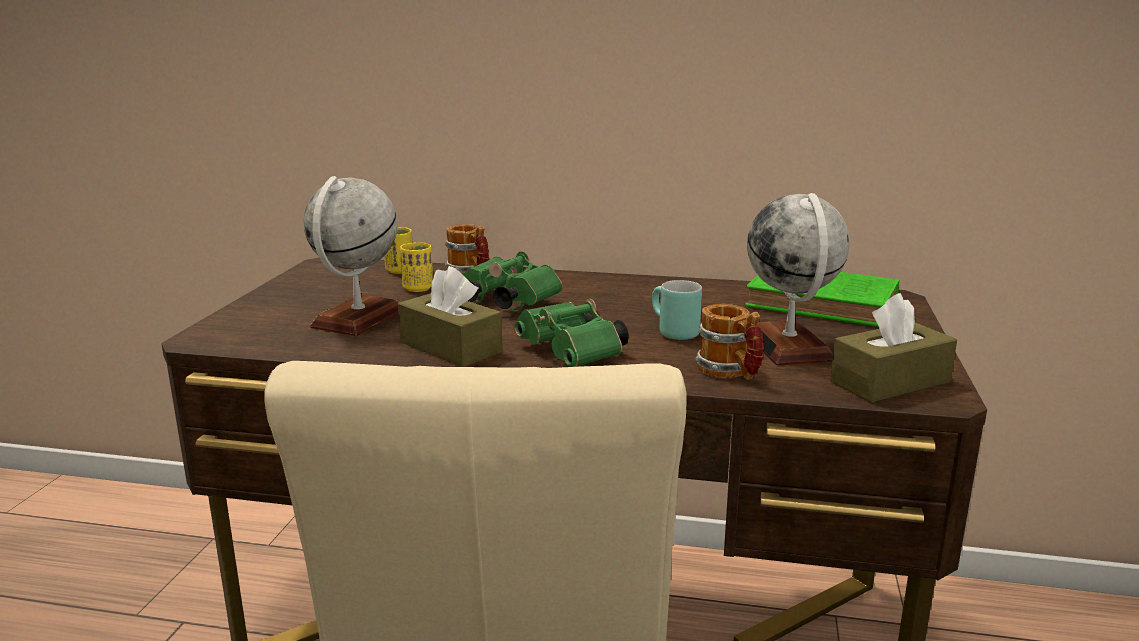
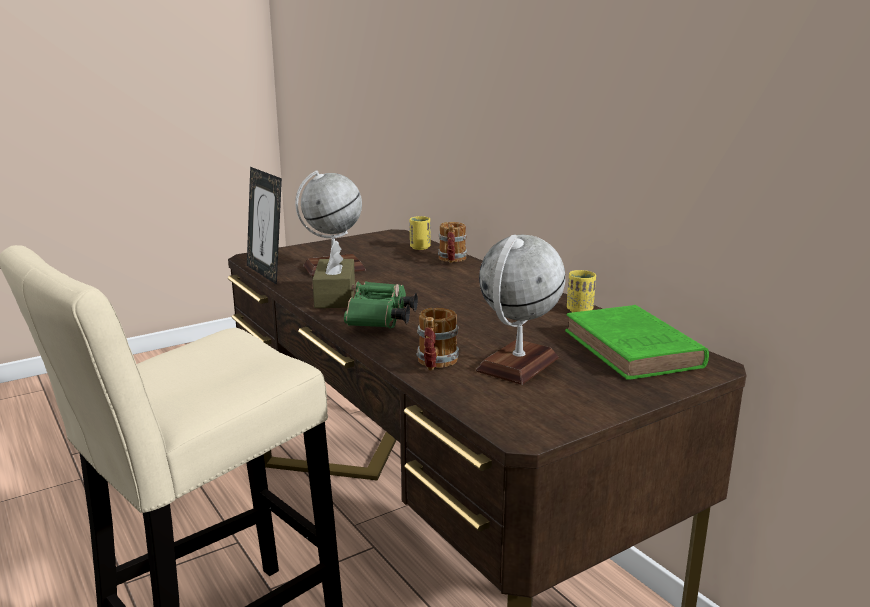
camera: 45 degrees right, 0 degrees up
(285, 351) = (267, 273): none -> picture frame
(418, 288) = (402, 260): yellow cup -> yellow cup (579, 310)
(505, 302) = (426, 281): green binoculars -> none
(670, 332) = (469, 329): turquoise mug -> none
(890, 382) = (518, 410): brown tissue box -> none

